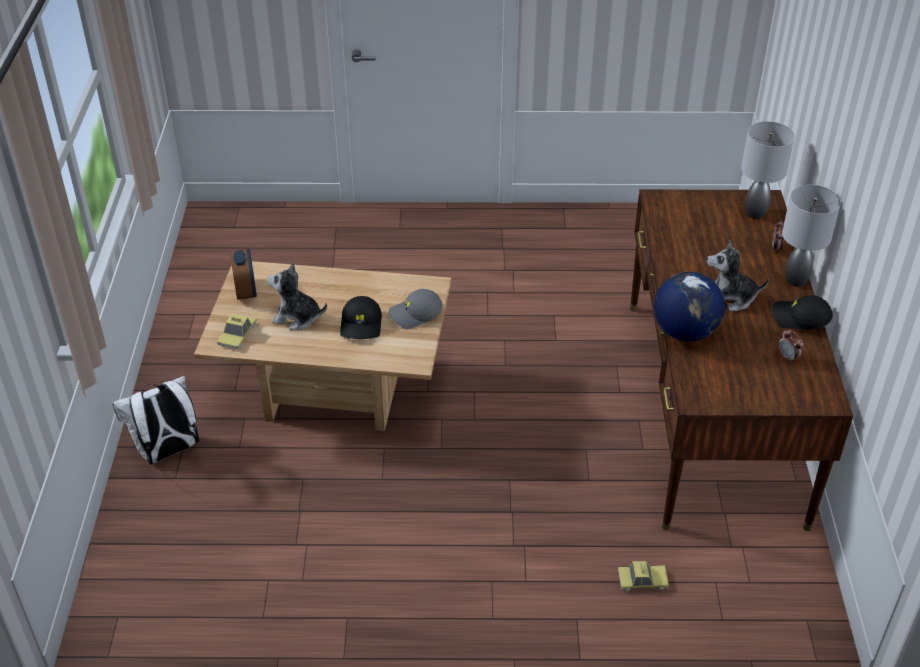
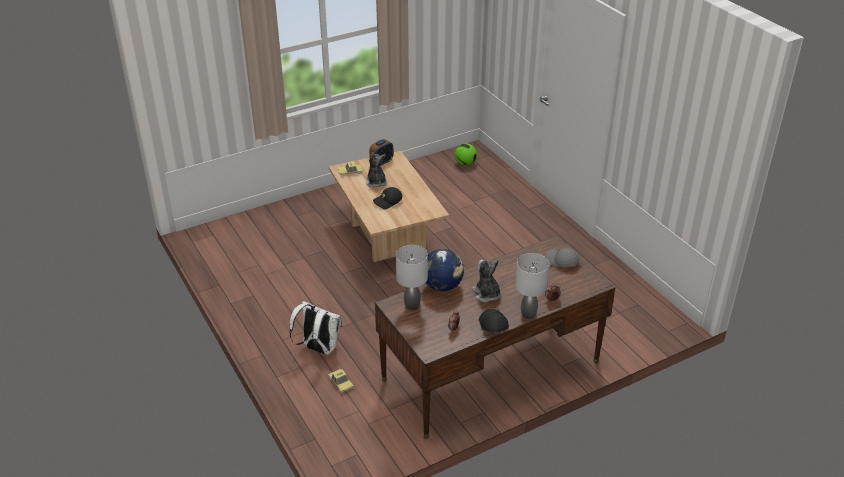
camera: 60 degrees right, 5 degrees down
(167, 452) = (309, 207): white backpack -> white backpack (318, 348)
(233, 238) = (465, 163): none -> football
(415, 314) = (410, 214): grey cap -> grey cap (561, 261)
(755, 213) = (579, 283): grey table lamp -> grey table lamp (411, 306)

